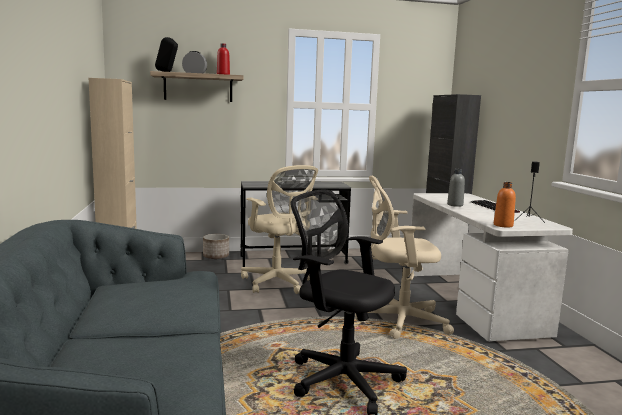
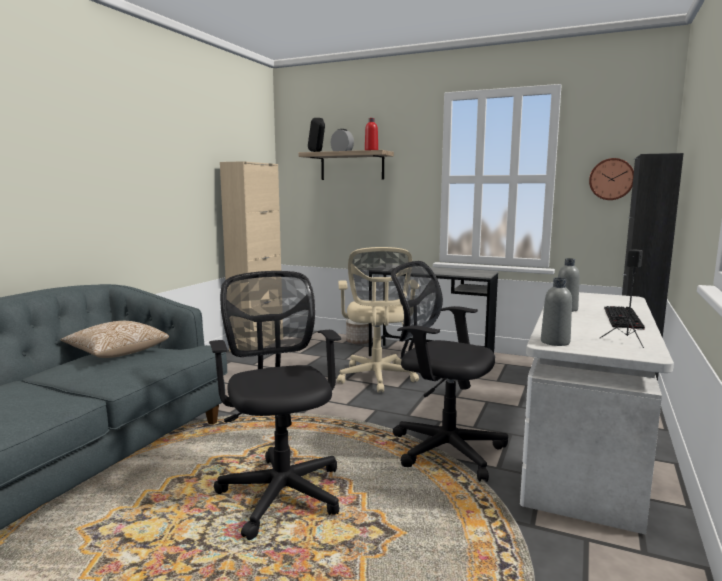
camera: 35 degrees right, 0 degrees up
(132, 291) = (117, 352): none -> pillow
(398, 321) = (442, 448): beige office chair -> black office chair
(413, 109) = (611, 179): none -> wall clock
(503, 225) = (555, 342): orange bottle -> grey bottle

